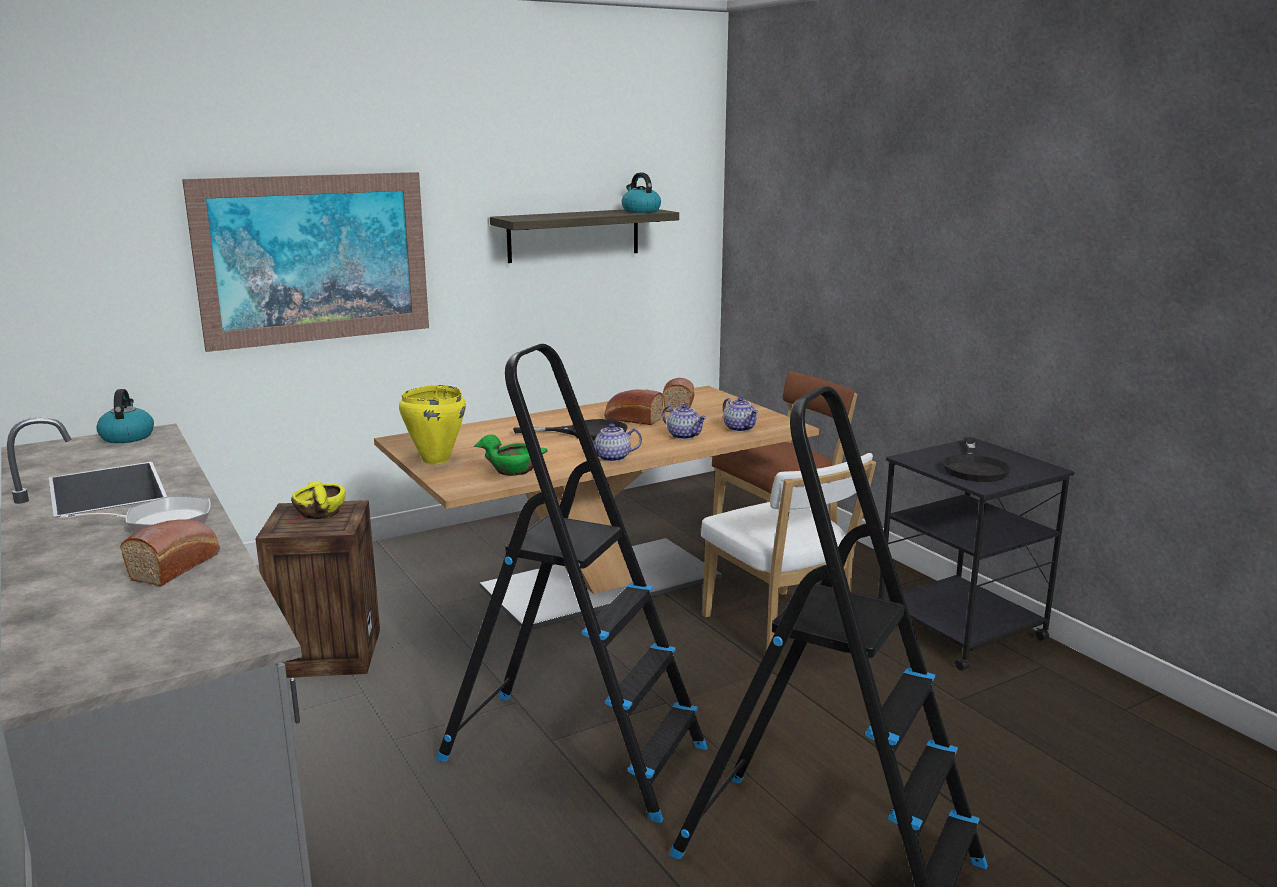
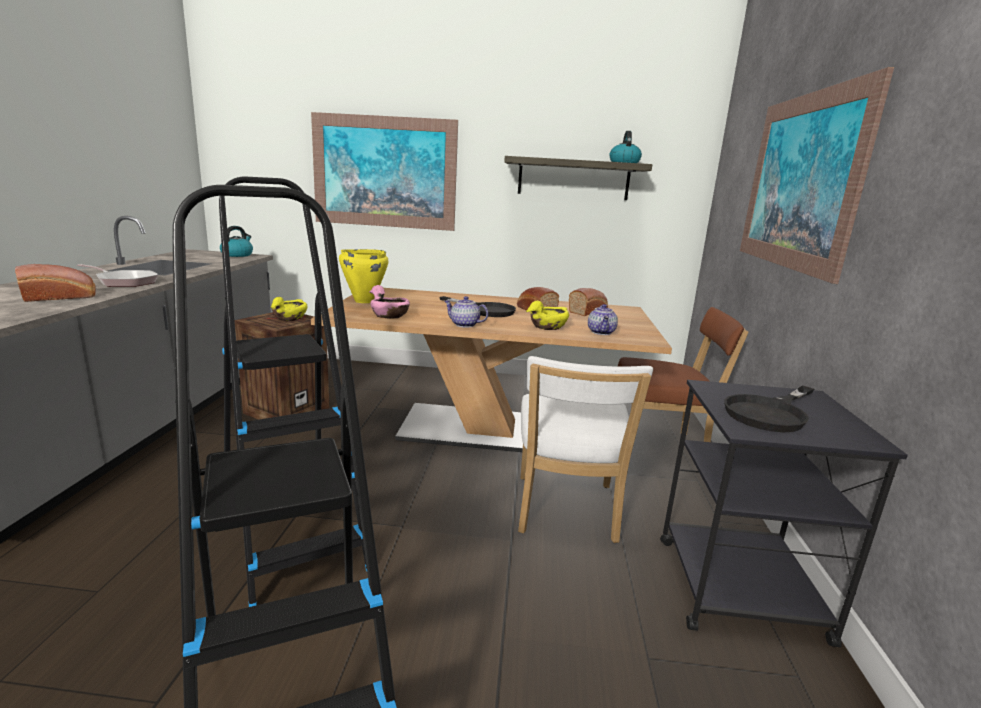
camera: 35 degrees right, 0 degrees up
(515, 470) = (390, 315): green bowl -> pink bowl
(684, 436) = (547, 326): teapot -> yellow bowl
(885, 242) = (800, 182): none -> picture

